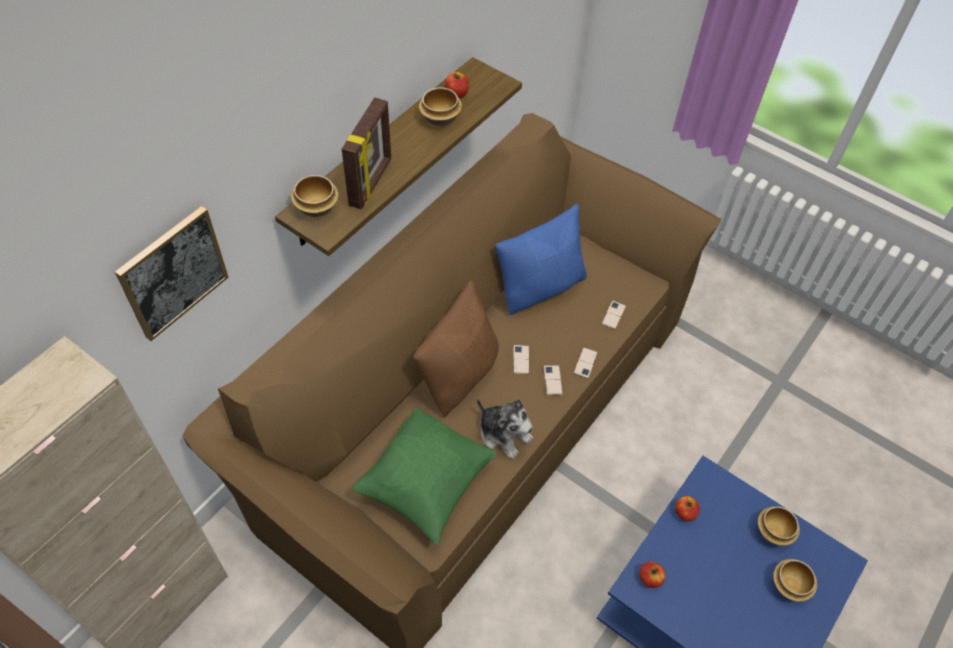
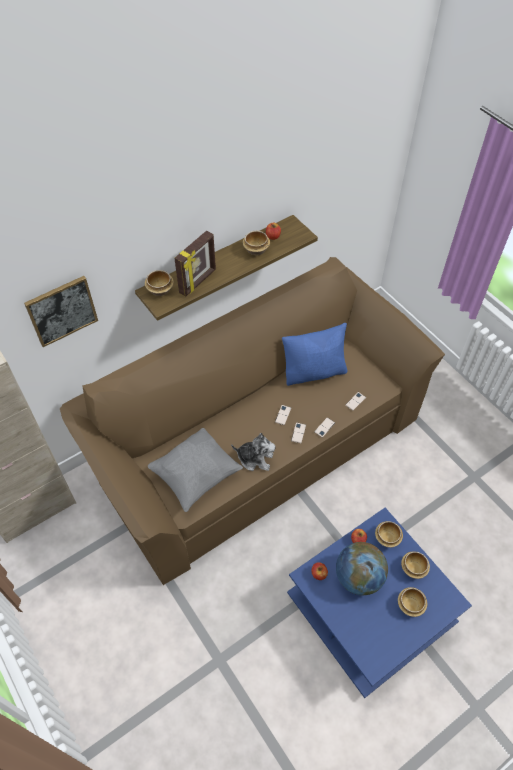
camera: 20 degrees right, 0 degrees up
(425, 484) = (195, 476): green pillow -> grey pillow
(459, 373) = (241, 414): brown pillow -> none
(504, 434) = (255, 458): plush toy -> plush toy turned 45 degrees counterclockwise
(706, 567) = (358, 577): none -> globe
(723, 499) = (387, 538): none -> bowl

